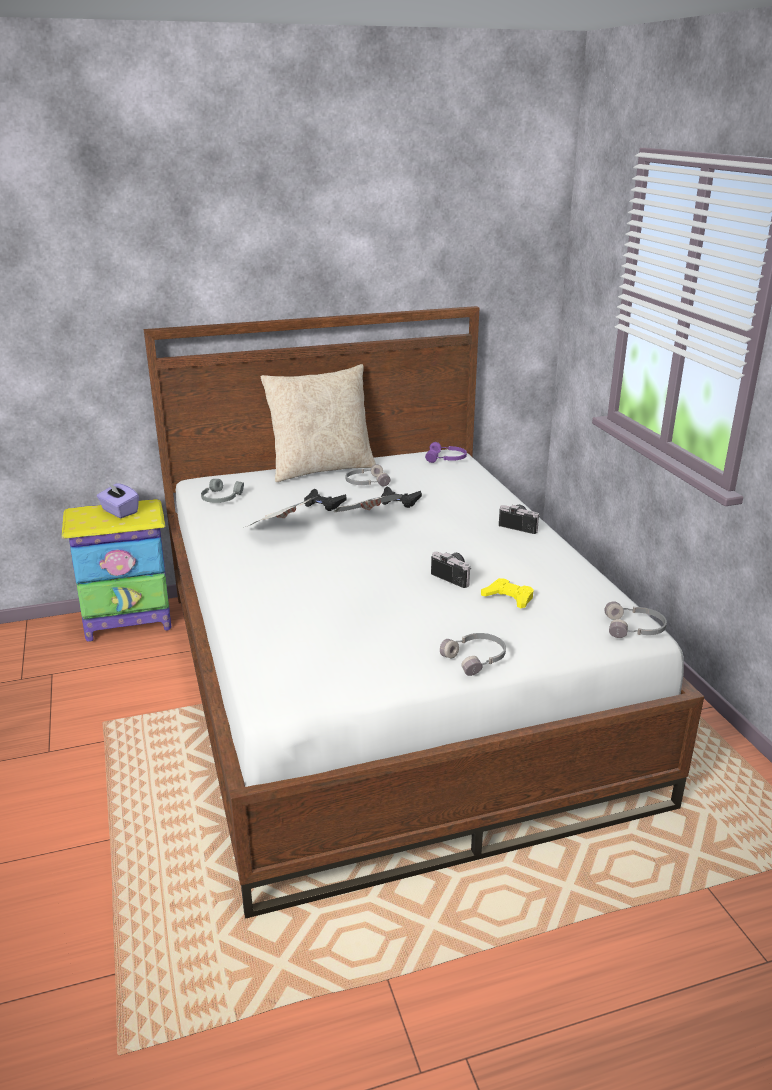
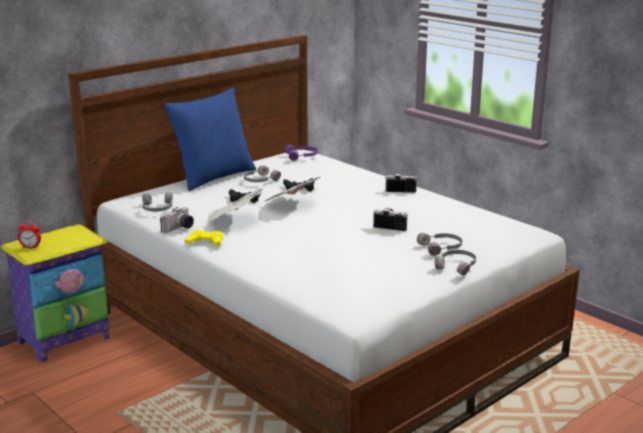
camera: 25 degrees left, 5 degrees down
(84, 518) = (31, 247): none -> alarm clock
(119, 511) = (57, 237): purple tissue box -> none
(214, 529) = (179, 229): none -> camera
(321, 469) = (213, 177): beige pillow -> blue pillow
(508, 598) = (439, 230): yellow game controller -> yellow game controller (205, 242)
(635, 629) = (532, 232): grey headphones -> grey headphones (441, 248)

